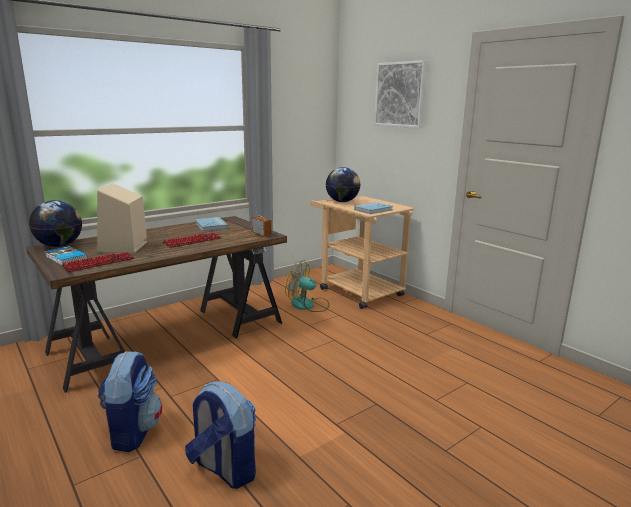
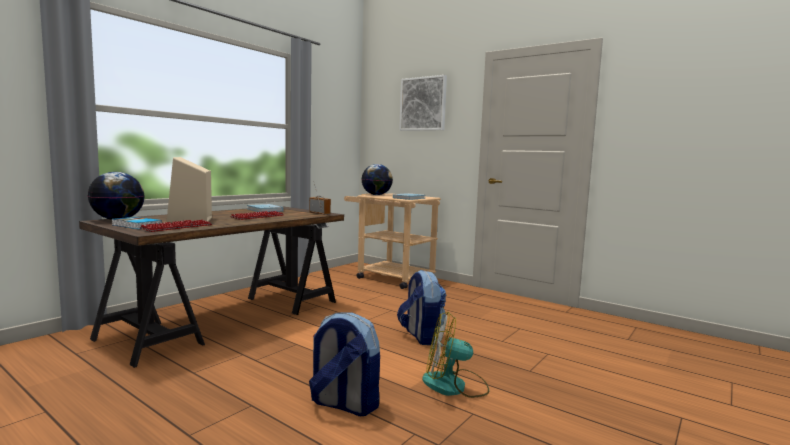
camera: 15 degrees left, 10 degrees down
(133, 432) = (231, 389): backpack -> backpack (421, 336)
(308, 305) = (352, 289): fan -> fan (454, 386)

